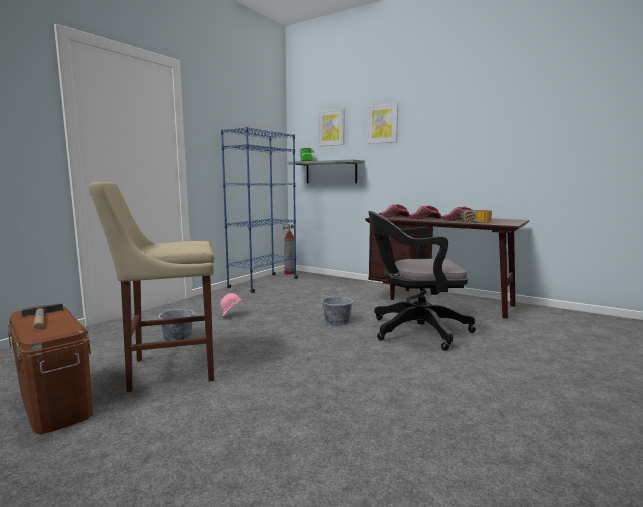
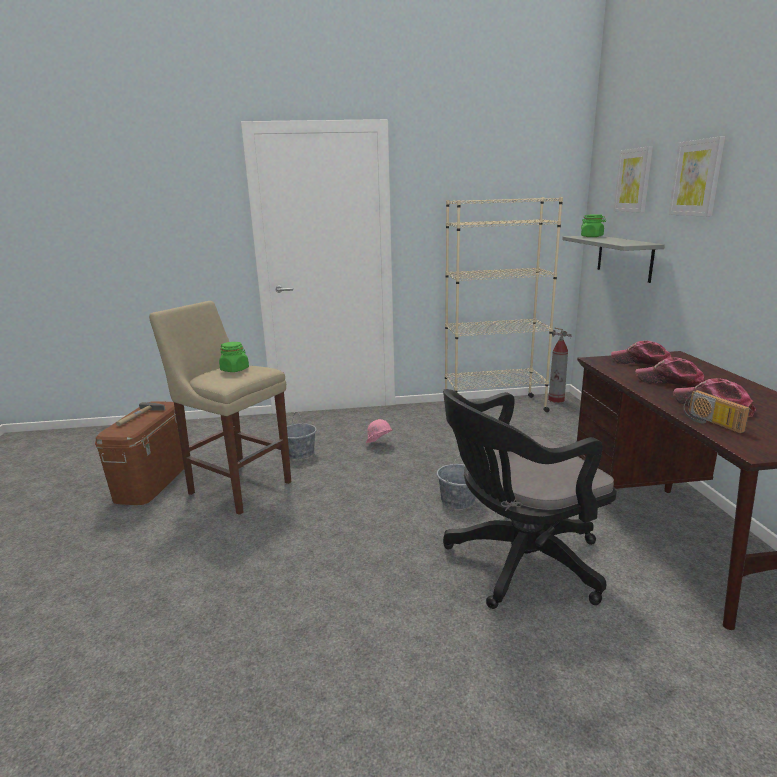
camera: 50 degrees right, 10 degrees up
(172, 243) = (235, 369): none -> green jar
(263, 283) = (494, 407): blue bookcase -> beige bookcase
(414, 330) = (517, 563): black office chair -> black office chair turned 75 degrees counterclockwise

